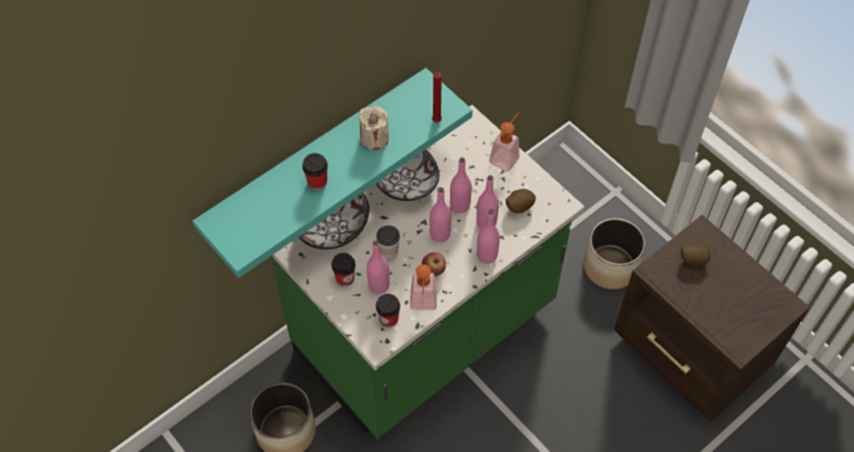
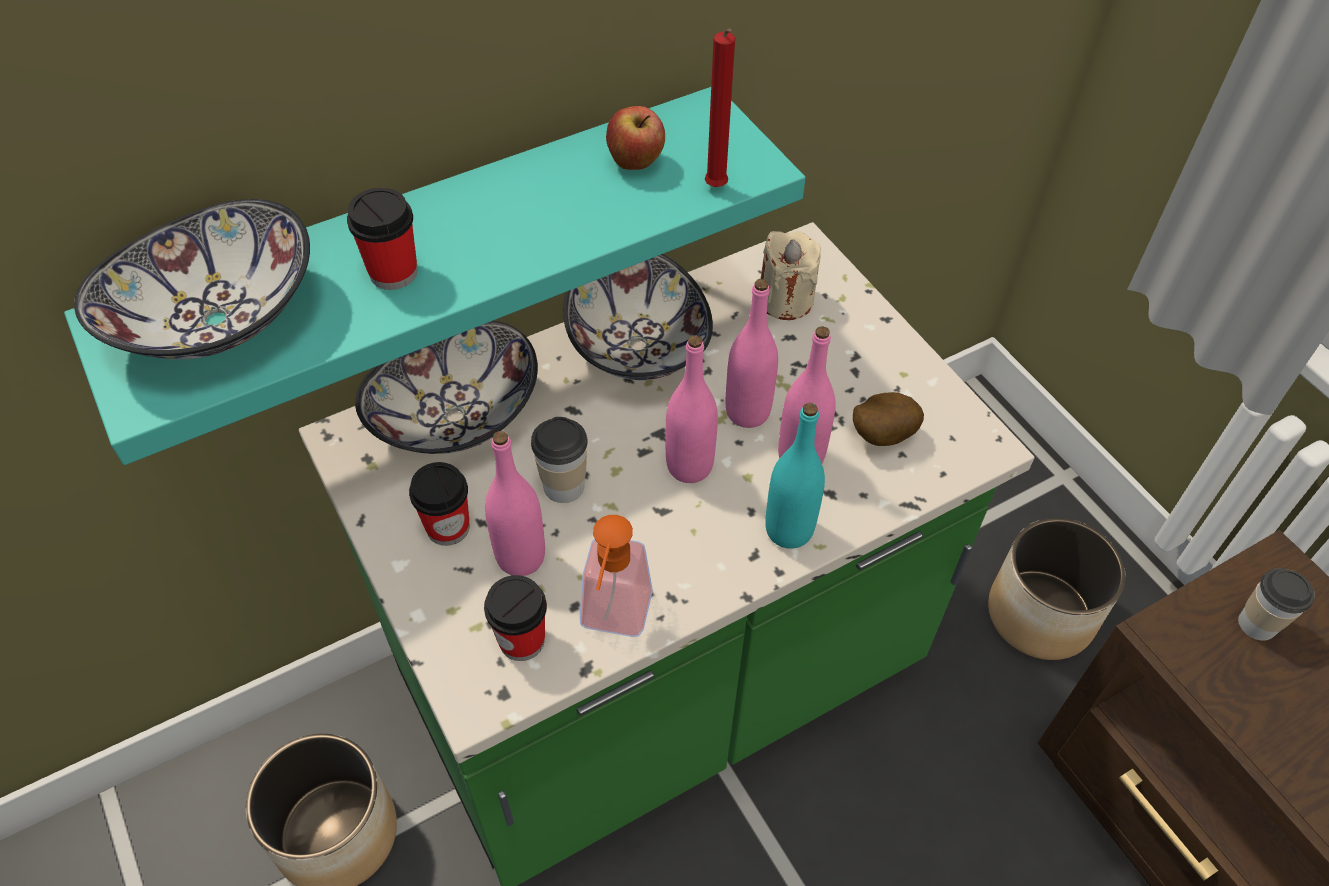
camera: 10 degrees right, 5 degrees down
(254, 214) = (215, 319): none -> bowl
(374, 138) = (560, 201): beige candle -> beige candle (785, 300)
(433, 271) = (656, 545): apple -> apple (636, 163)
(487, 255) = (789, 530): pink bottle -> turquoise bottle
(506, 156) = (870, 328): soap dispenser -> none
(692, 259) = (1257, 624): potato -> cup

